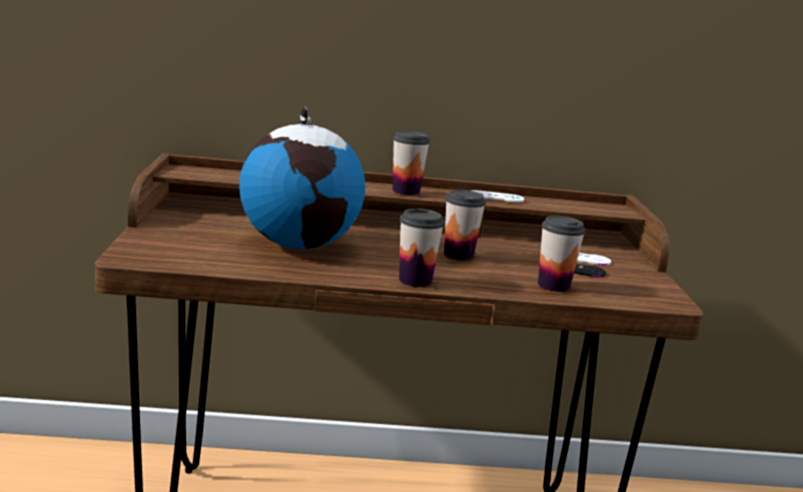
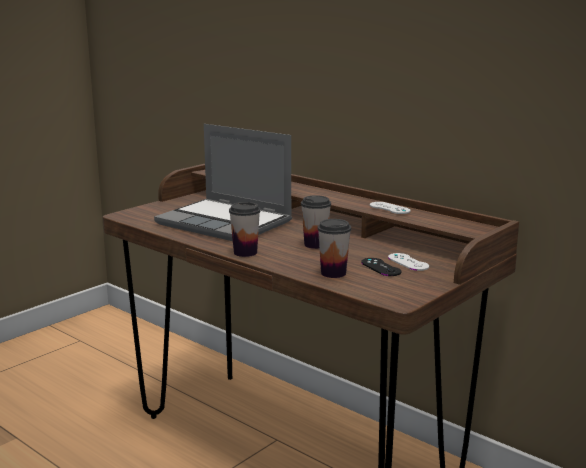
camera: 45 degrees right, 0 degrees up
(299, 245) = (226, 223): globe -> laptop
(406, 191) = (328, 196): cup -> none

